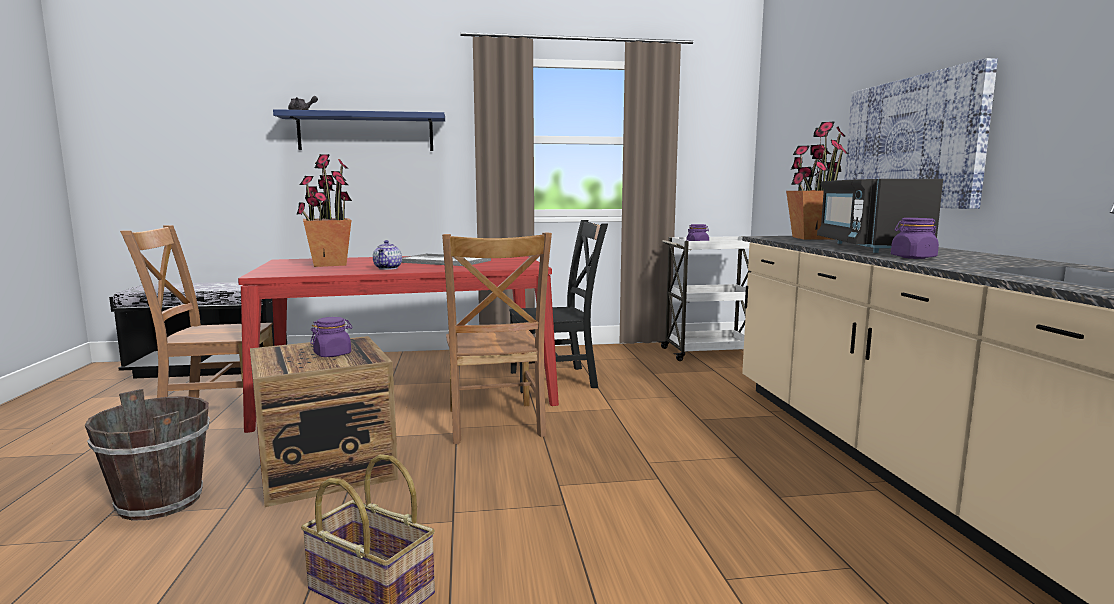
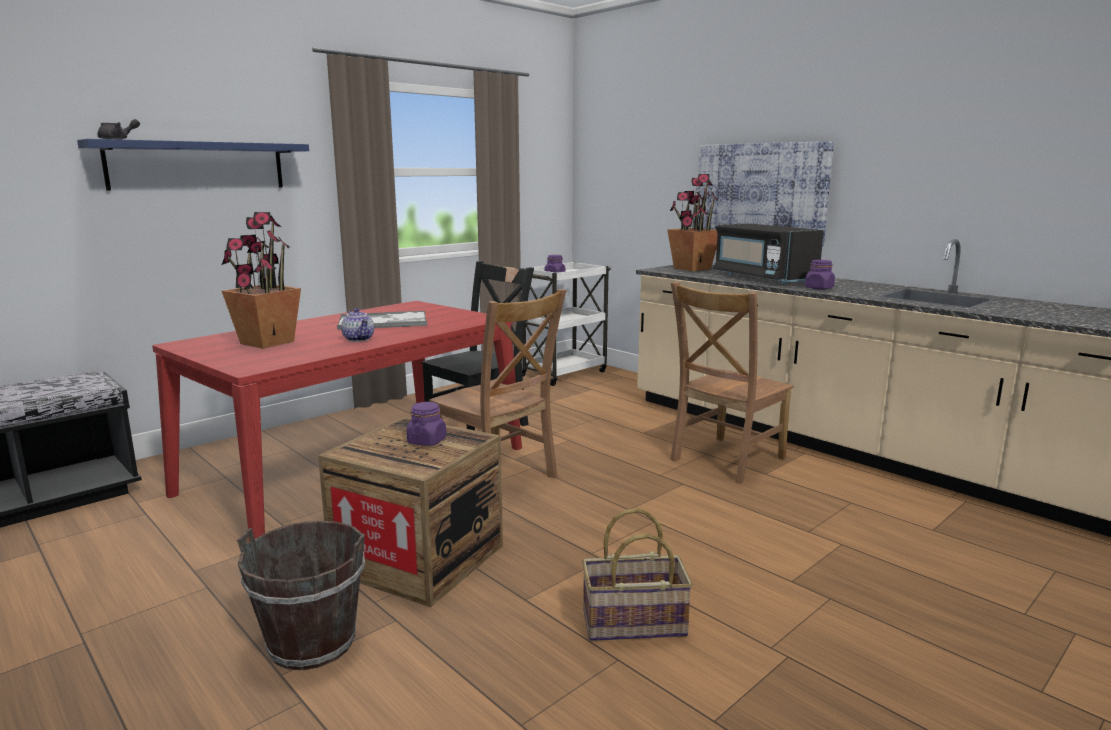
camera: 35 degrees left, 5 degrees up
(215, 408) = (155, 546): brown chair -> brown chair (725, 460)

